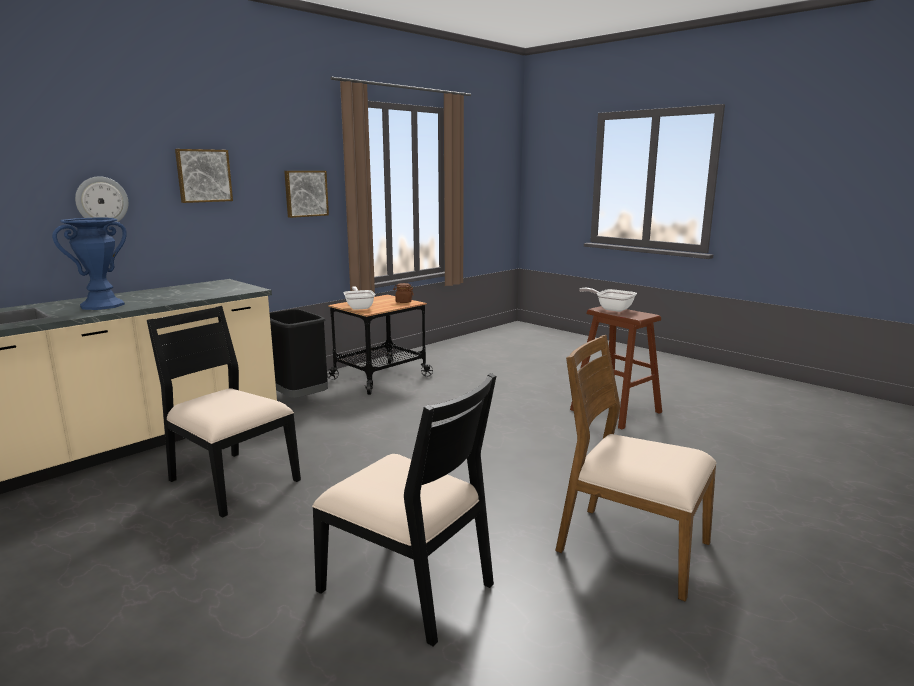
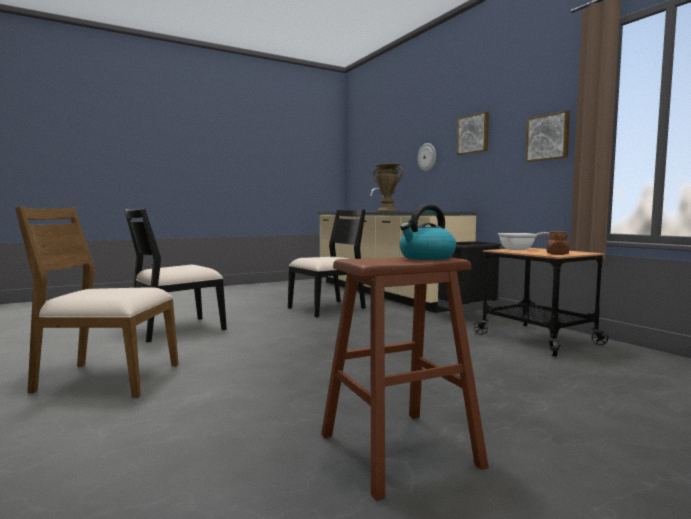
camera: 105 degrees right, 10 degrees down
(102, 305) = (387, 211): blue vase -> brown vase
(611, 309) = (426, 258): frying pan -> kettle
(631, 547) = (106, 378): brown chair -> brown chair turned 135 degrees counterclockwise

